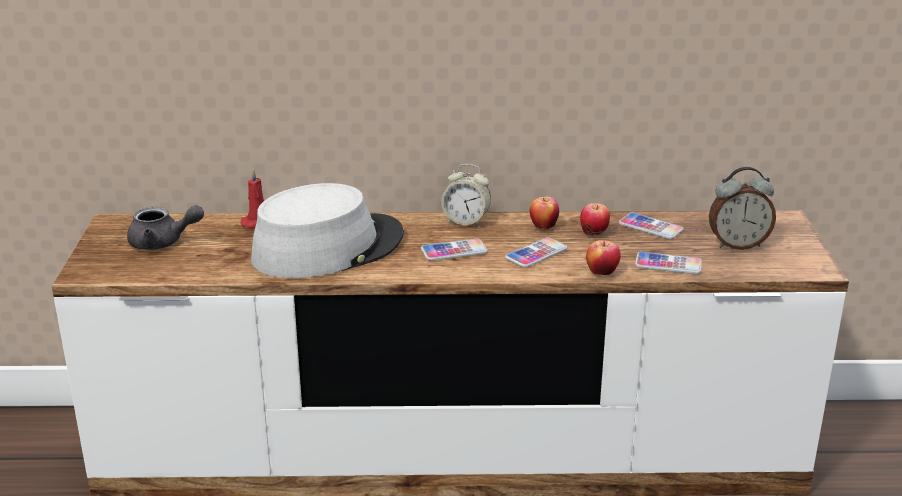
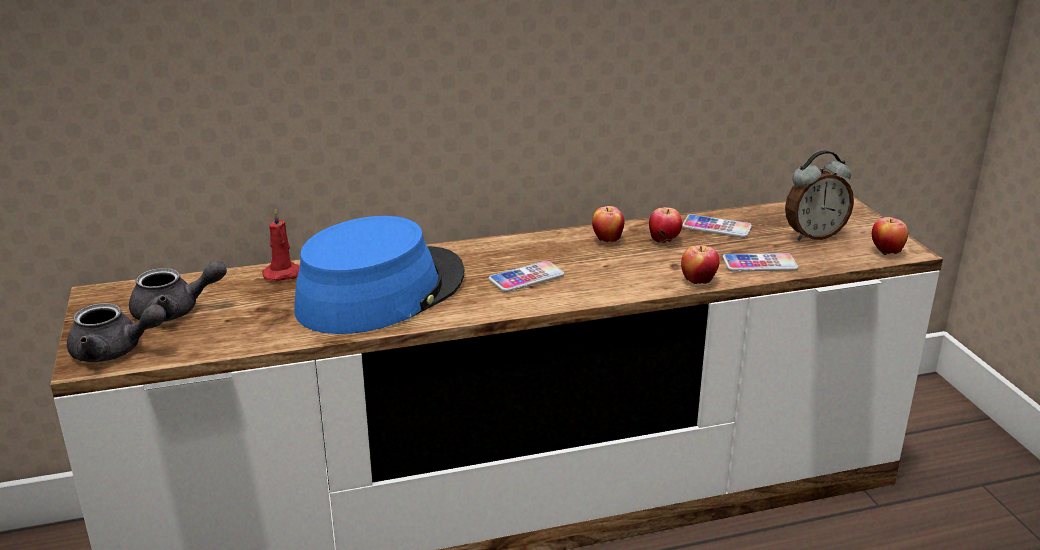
camera: 15 degrees left, 0 degrees up
(106, 268) = (115, 351): none -> grey teapot
(328, 248) = (381, 292): grey hat -> blue hat
(466, 221) = (521, 244): alarm clock -> none
(536, 254) = (617, 270): phone -> none
(796, 268) = (886, 252): none -> apple

